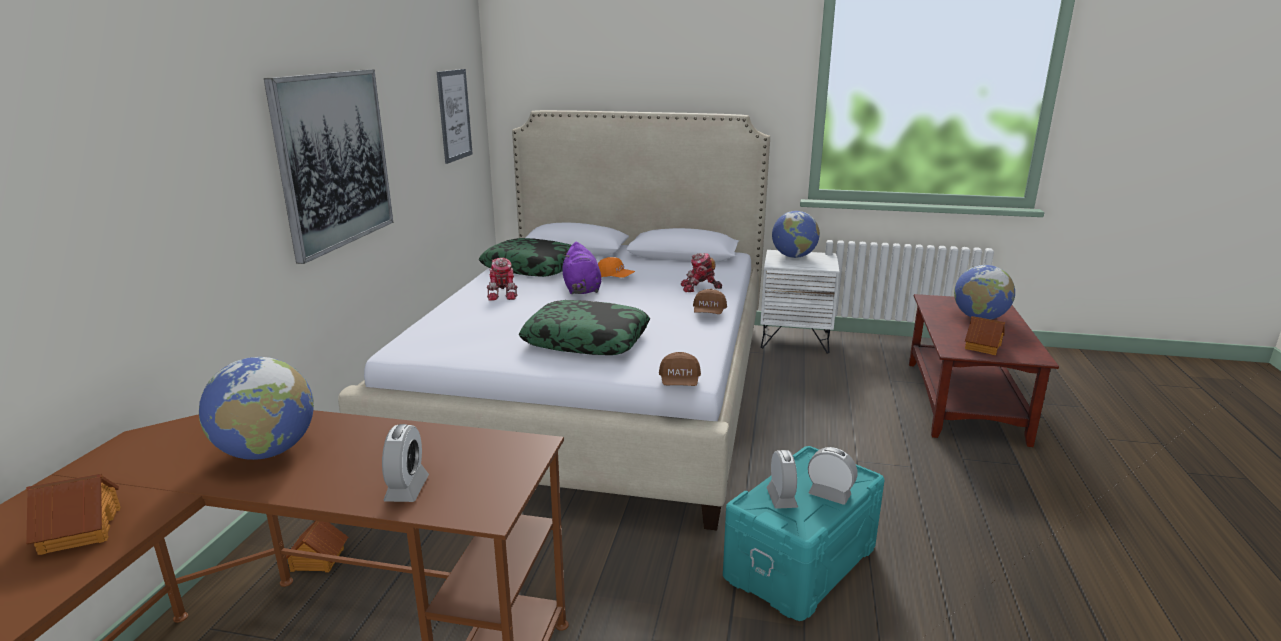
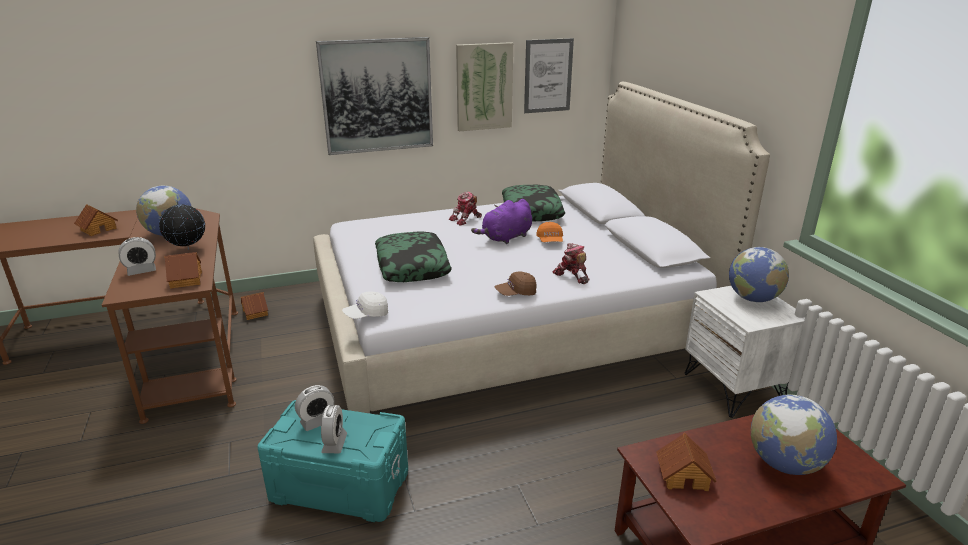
camera: 60 degrees right, 5 degrees up
(375, 442) = (187, 250): none -> globe
(415, 134) = (484, 87): none -> picture
(503, 451) = (187, 280): none -> toy house
(679, 383) = (366, 314): brown cap -> white cap

